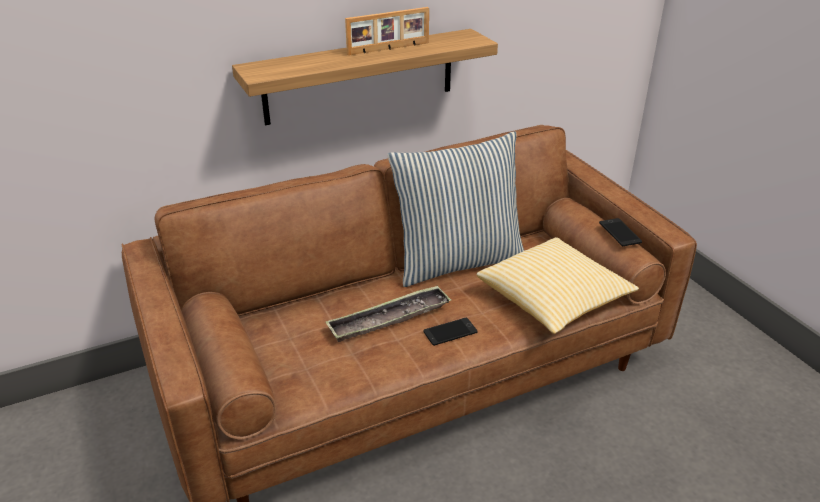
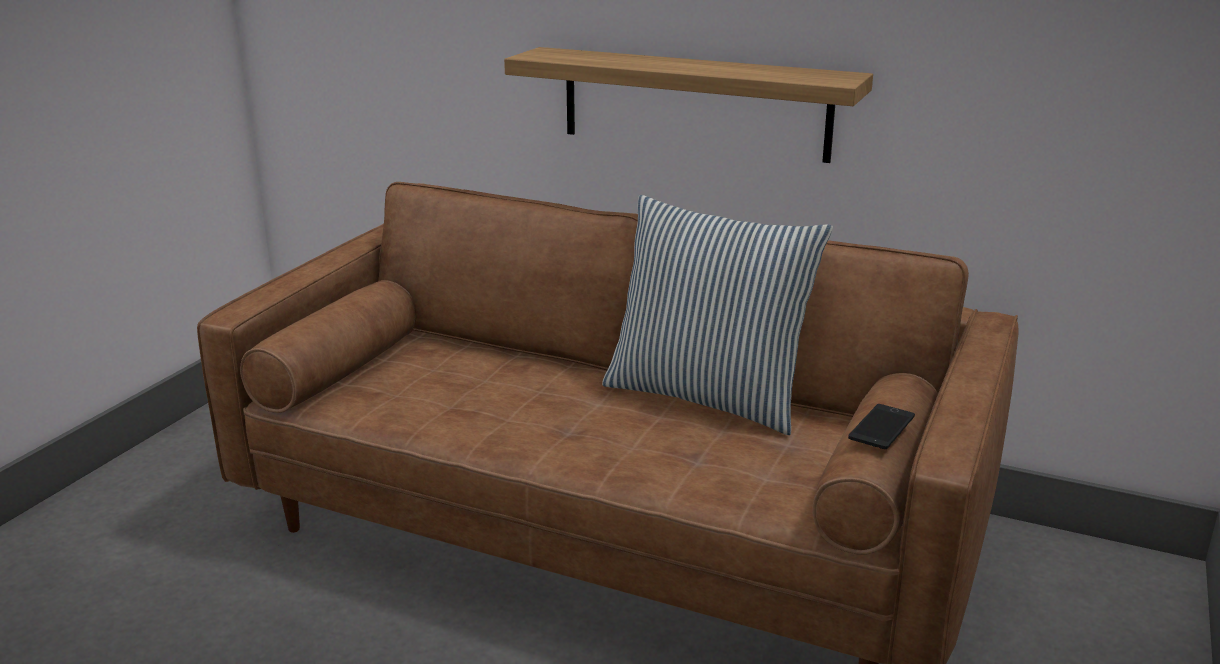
camera: 50 degrees right, 10 degrees down
(389, 49) = (713, 66): picture frame -> none
(389, 319) = (532, 400): tray -> none
(450, 332) = (560, 440): phone -> none
(553, 300) = (731, 481): pillow -> none

